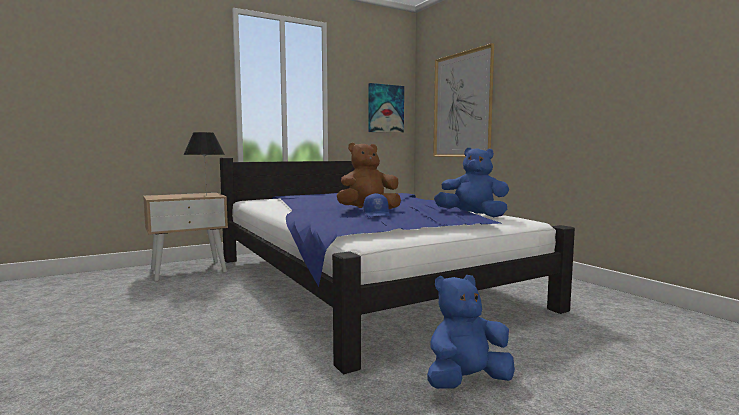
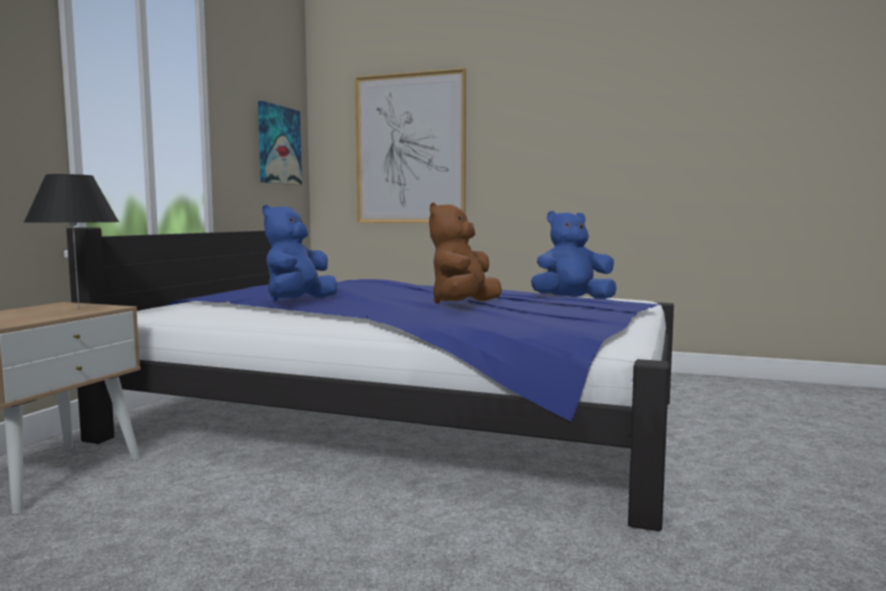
camera: 40 degrees left, 0 degrees up
(377, 214) = (520, 309): blue cap -> none
(466, 381) = (756, 492): blue plush toy -> blue plush toy (298, 301)

